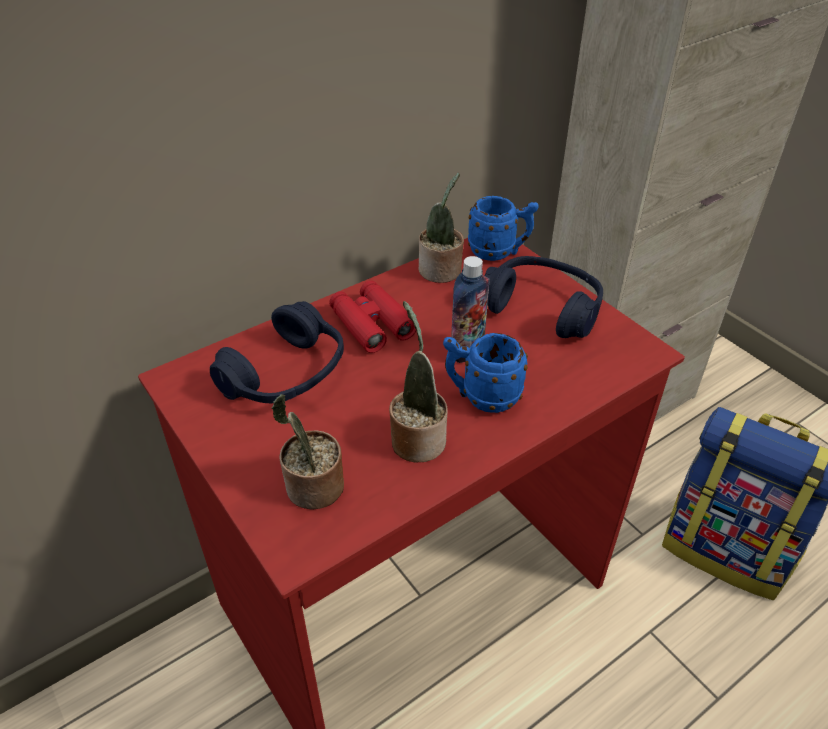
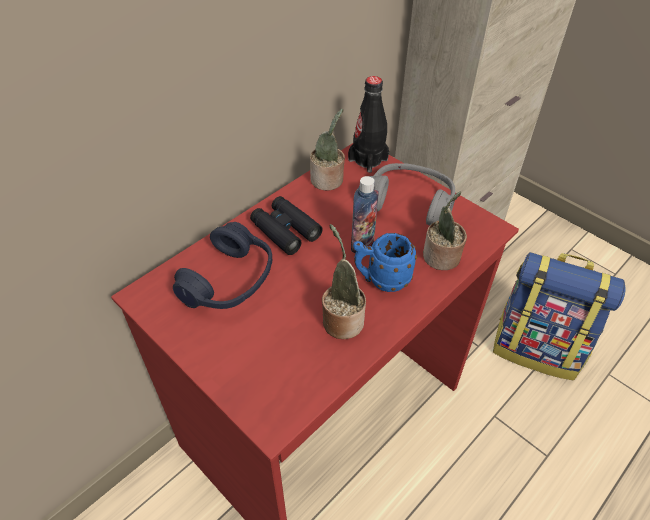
camera: 10 degrees left, 5 degrees up
(312, 489) = (273, 372): potted plant -> potted plant (441, 258)
(372, 324) = (285, 230): red binoculars -> black binoculars
(499, 252) = (368, 160): blue mug -> black bottle
(542, 308) = (410, 203): blue headphones -> grey headphones

